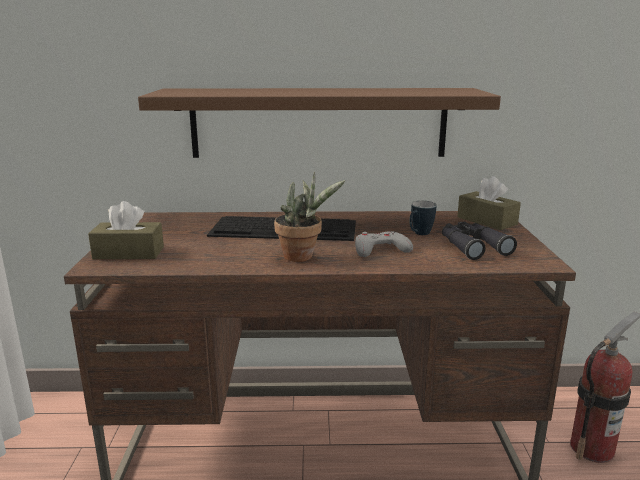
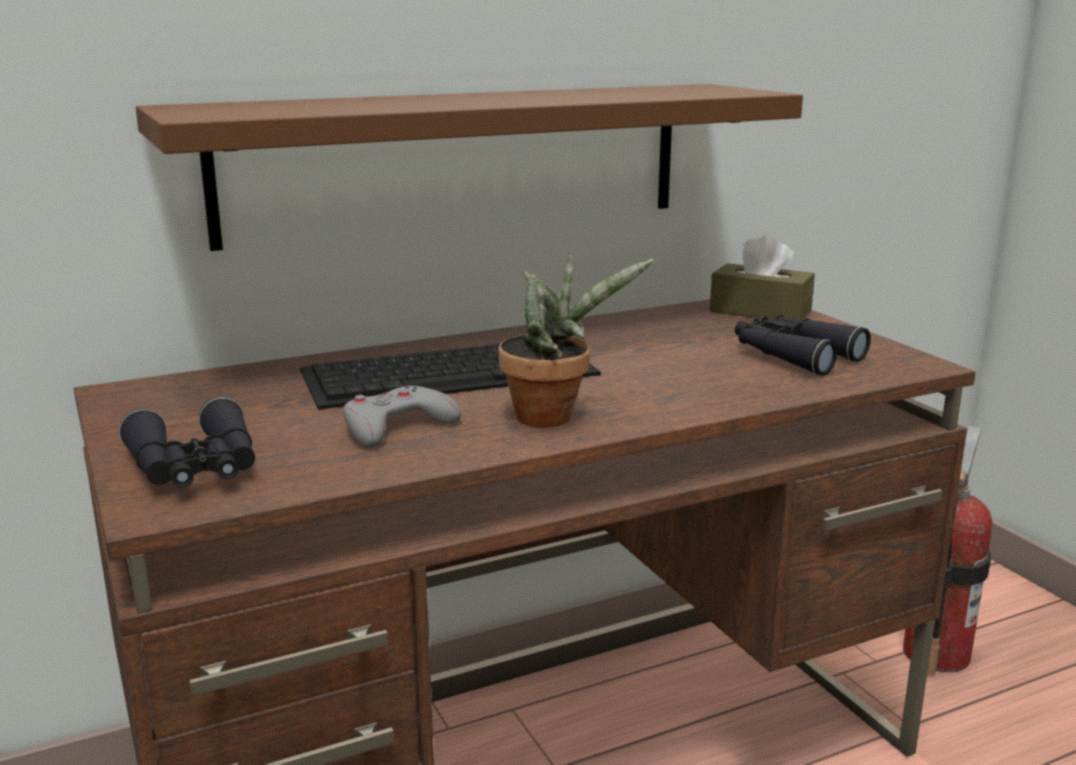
camera: 25 degrees left, 0 degrees up
(128, 253) = (195, 469): brown tissue box -> black binoculars
(380, 249) = (664, 382): grey game controller -> grey game controller (397, 426)
(419, 234) = (689, 348): mug -> none

